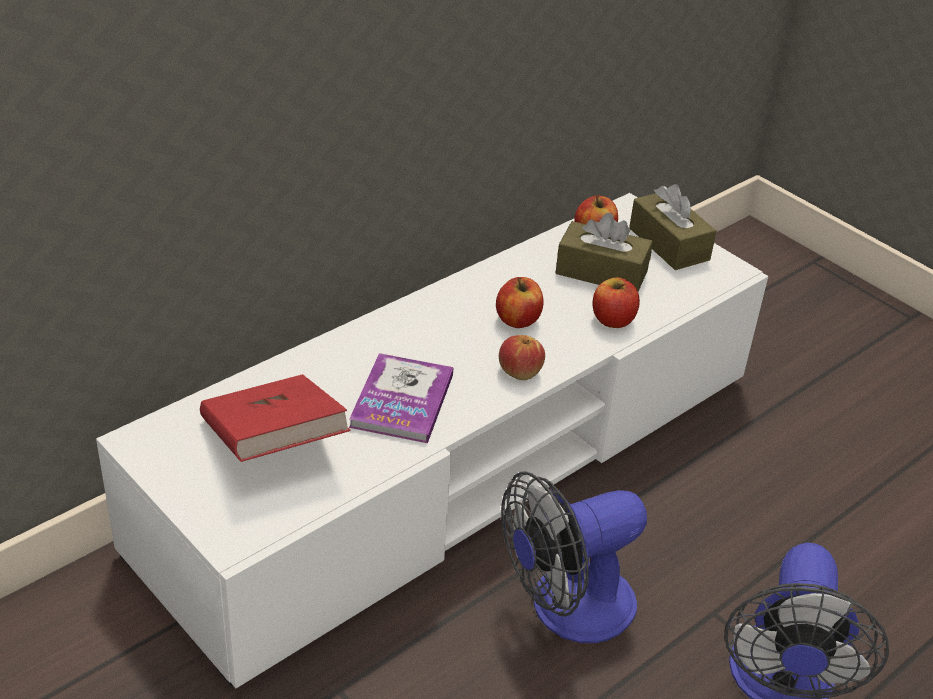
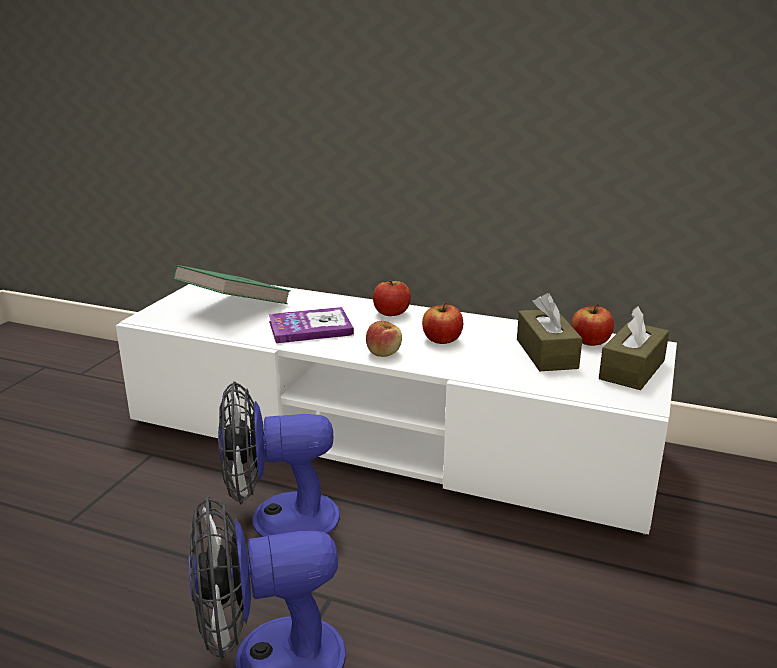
camera: 65 degrees right, 15 degrees down
(273, 444) = (234, 308): red book -> green book
(566, 609) = (278, 520): fan -> fan turned 45 degrees counterclockwise
(613, 320) = (491, 369): apple -> apple (391, 313)

